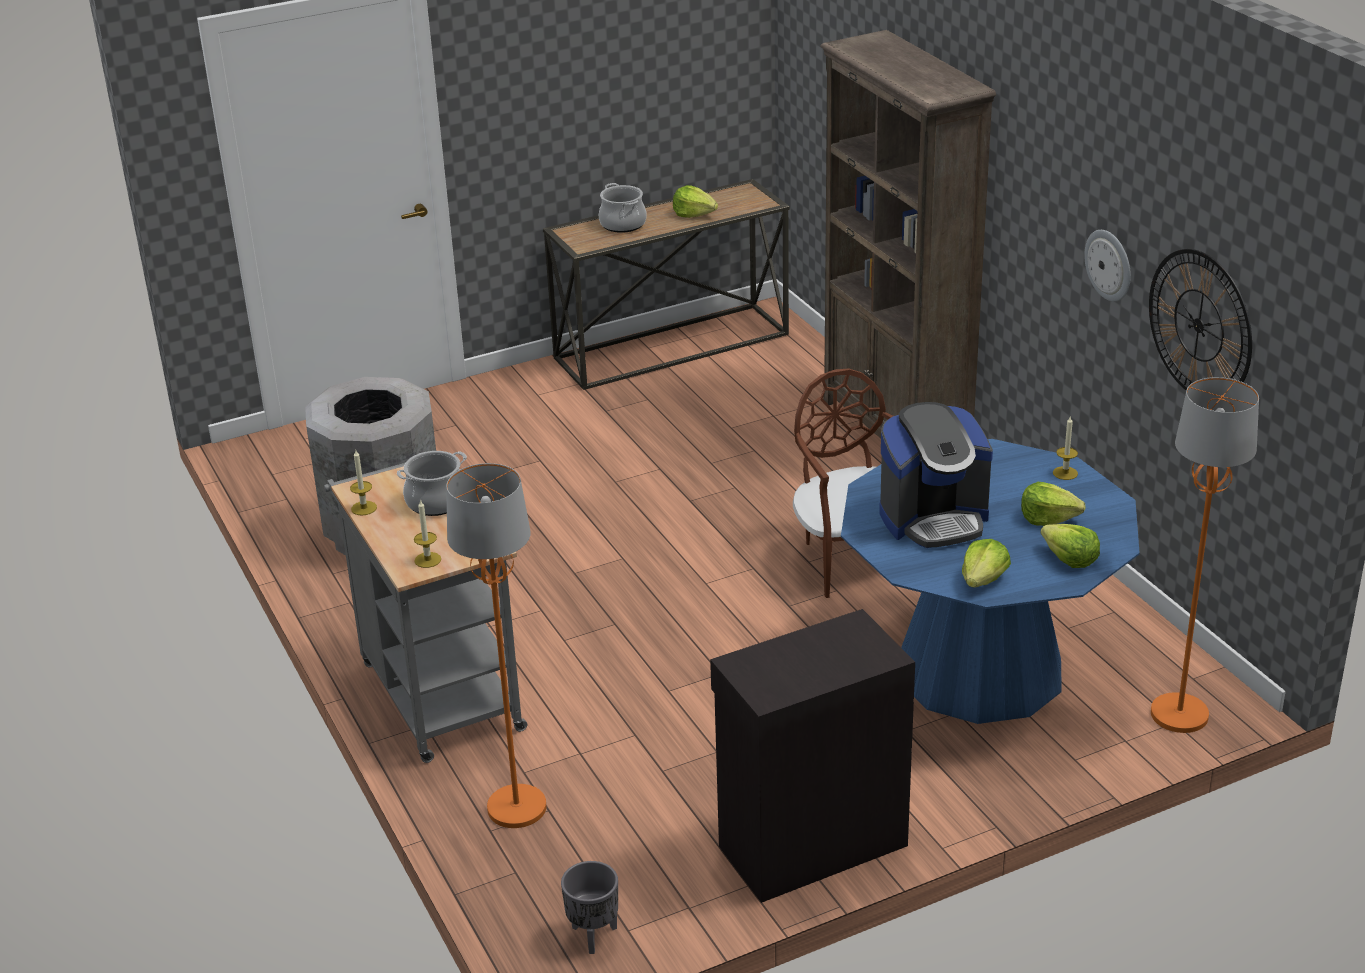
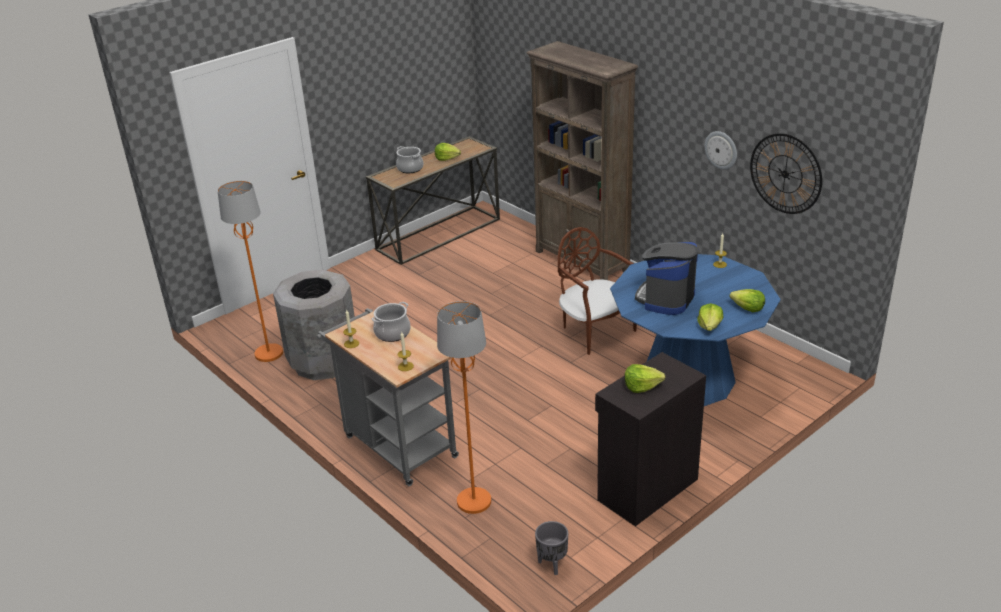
camera: 15 degrees left, 0 degrees up
(934, 519) = (666, 299): coffee machine -> coffee machine turned 150 degrees clockwise
(1048, 518) = (724, 289): lettuce -> lettuce (641, 386)
(1179, 714) = (800, 383): orange floor lamp -> orange floor lamp (269, 353)

